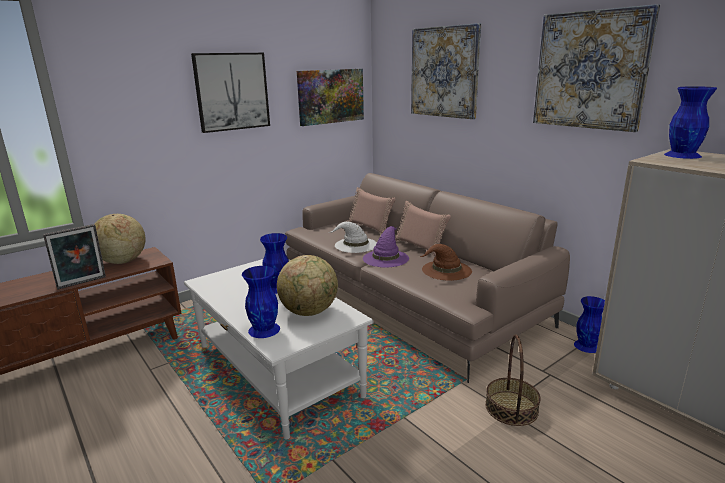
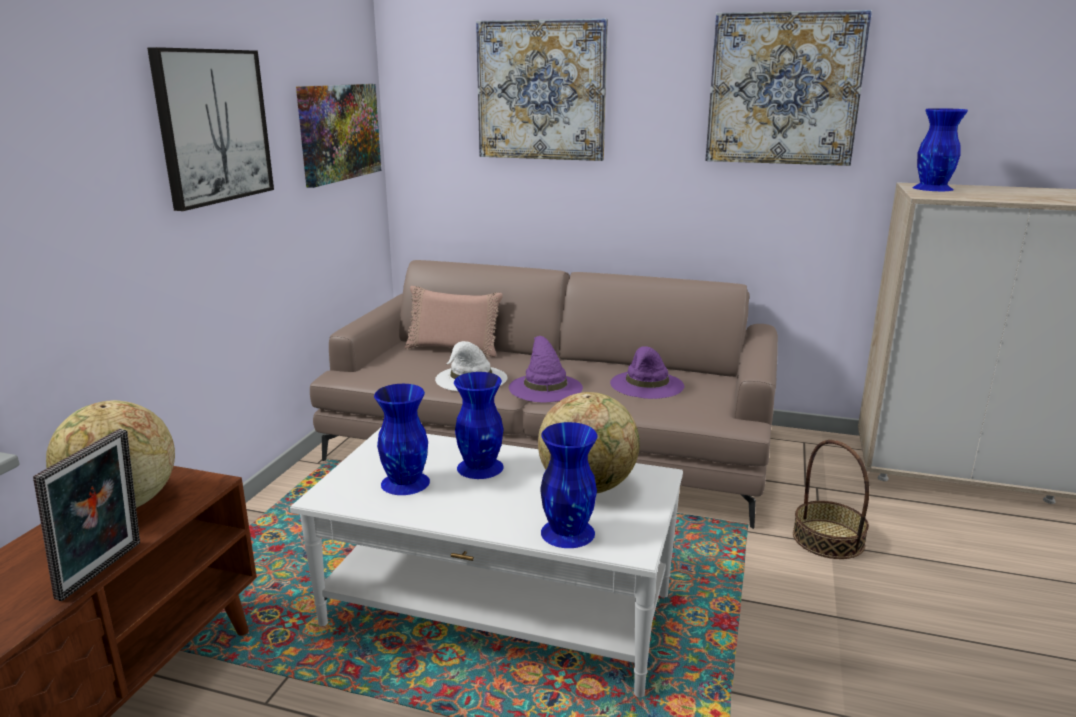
camera: 35 degrees left, 0 degrees up
(420, 247) = (566, 362): beige pillow -> none
(446, 270) = (647, 385): brown hat -> purple hat
(587, 346) = (811, 443): blue vase -> blue vase (406, 482)

